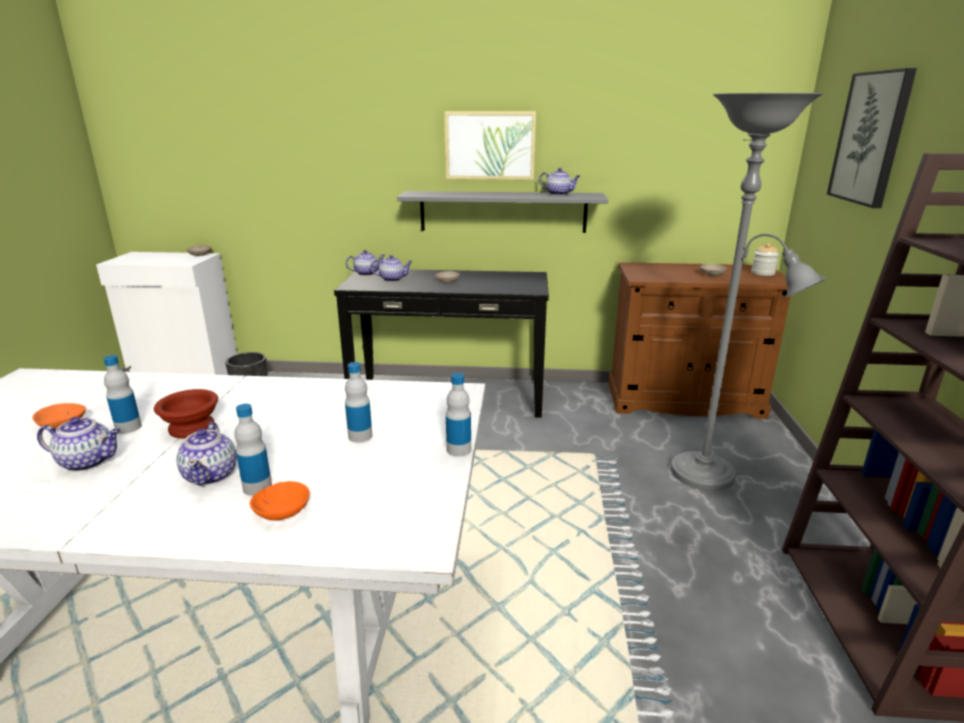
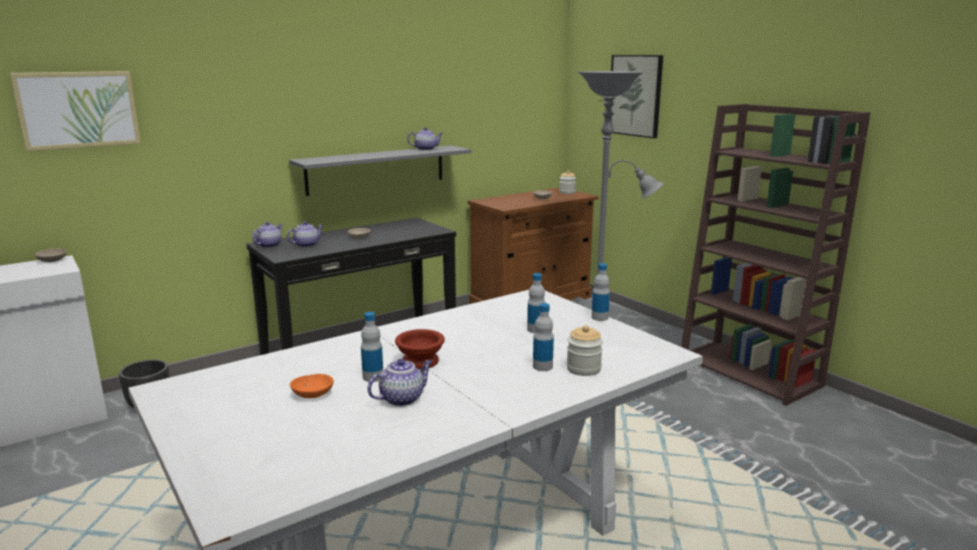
camera: 40 degrees left, 5 degrees down
(211, 475) = (502, 372): teapot -> none
(282, 513) = (583, 369): orange bowl -> jar
(490, 145) = (362, 112): picture -> picture (78, 109)

